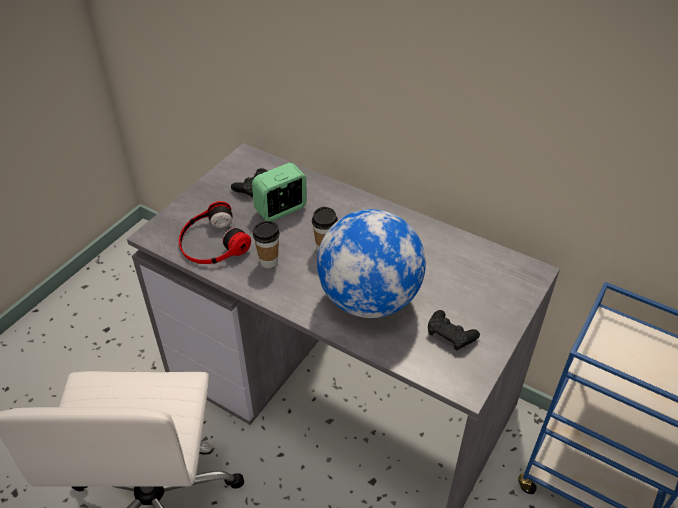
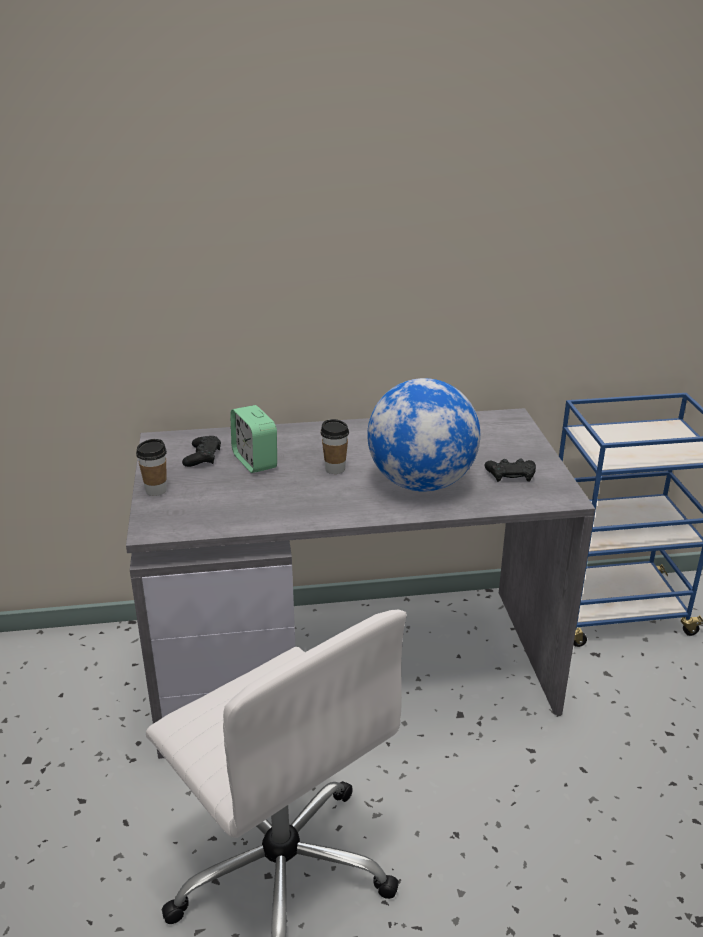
camera: 40 degrees left, 15 degrees down
(212, 242) = (223, 509): headphones -> none
(269, 261) = (299, 498): cup -> cup (156, 490)
(281, 209) = (255, 461): alarm clock -> alarm clock turned 45 degrees counterclockwise

